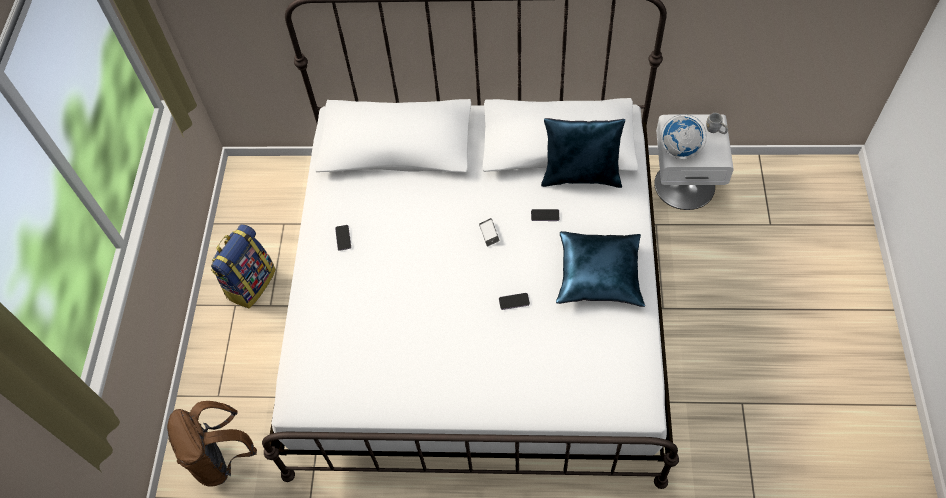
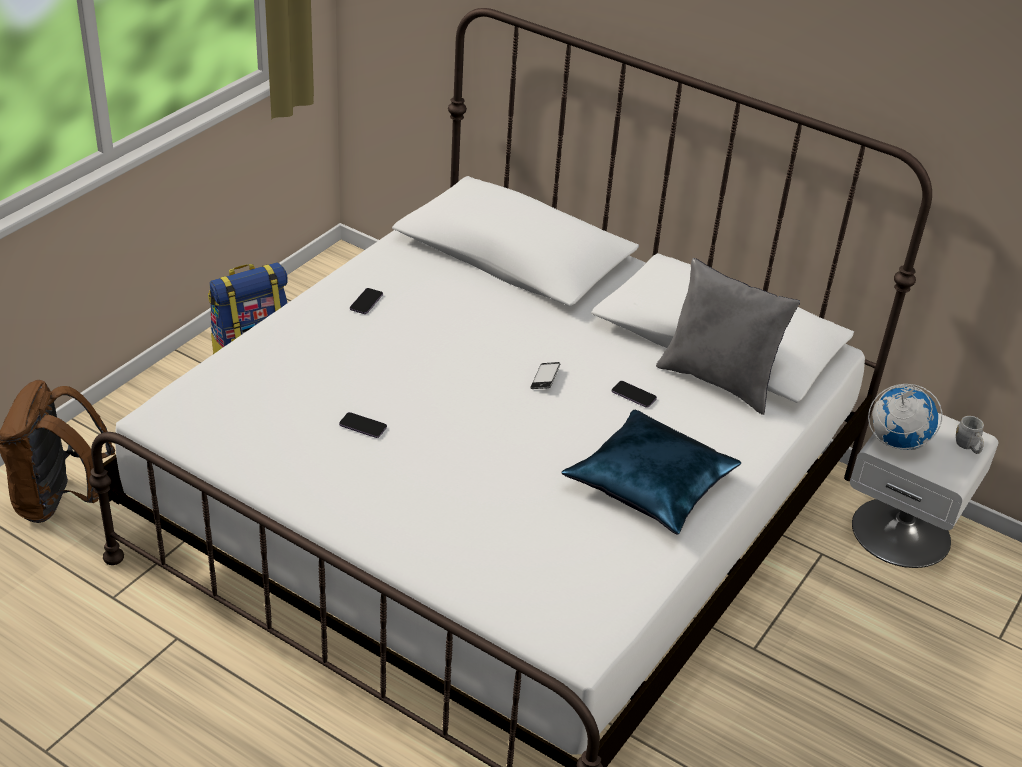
camera: 25 degrees right, 20 degrees down
(514, 302) = (512, 455): phone -> phone (363, 426)
(581, 176) = (719, 381): blue pillow -> grey pillow

